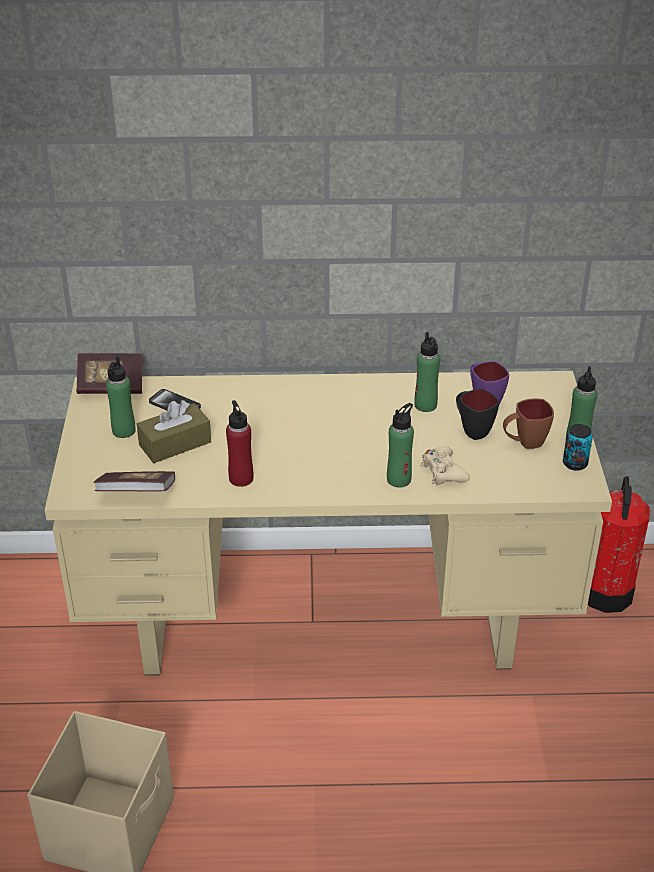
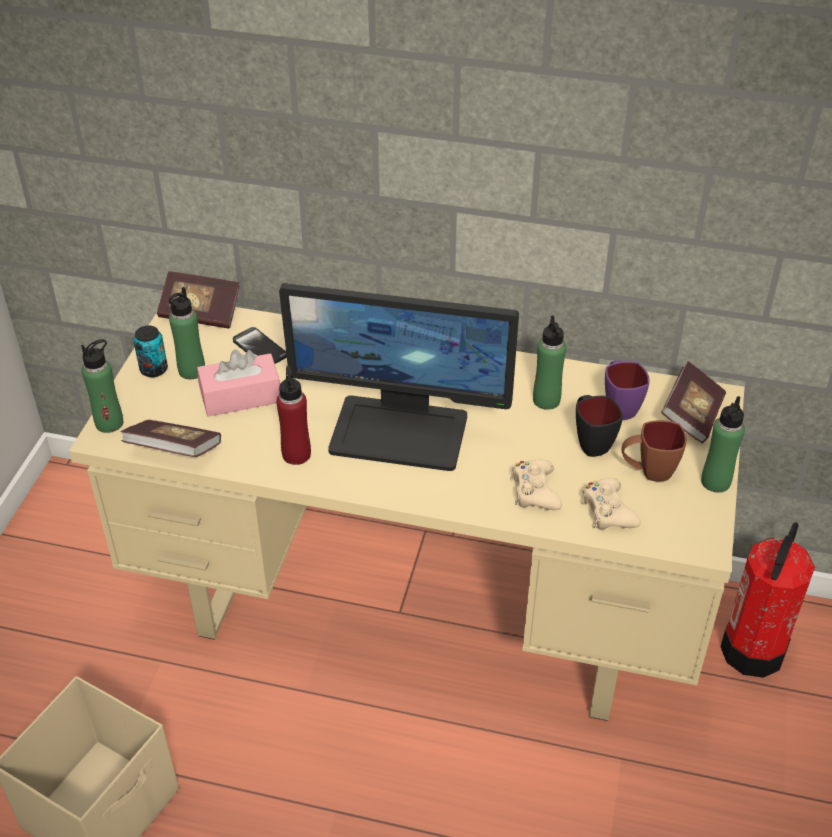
camera: 15 degrees right, 5 degrees up
(175, 443) = (241, 397): brown tissue box -> pink tissue box
(319, 447) = (400, 431): none -> monitor
(399, 479) = (478, 491): green bottle -> green bottle (109, 423)
(504, 476) = (607, 511): none -> beige game controller
(541, 397) = (691, 415): none -> book
(575, 463) = (701, 511): can -> can (154, 369)

